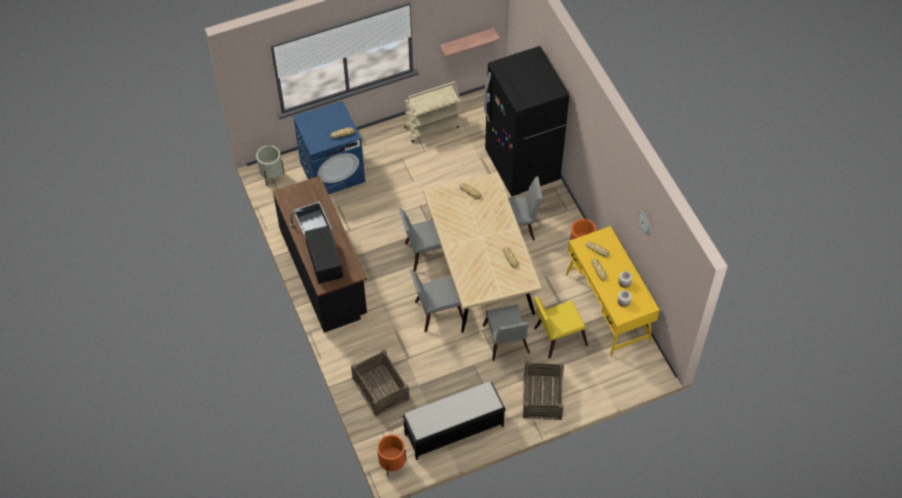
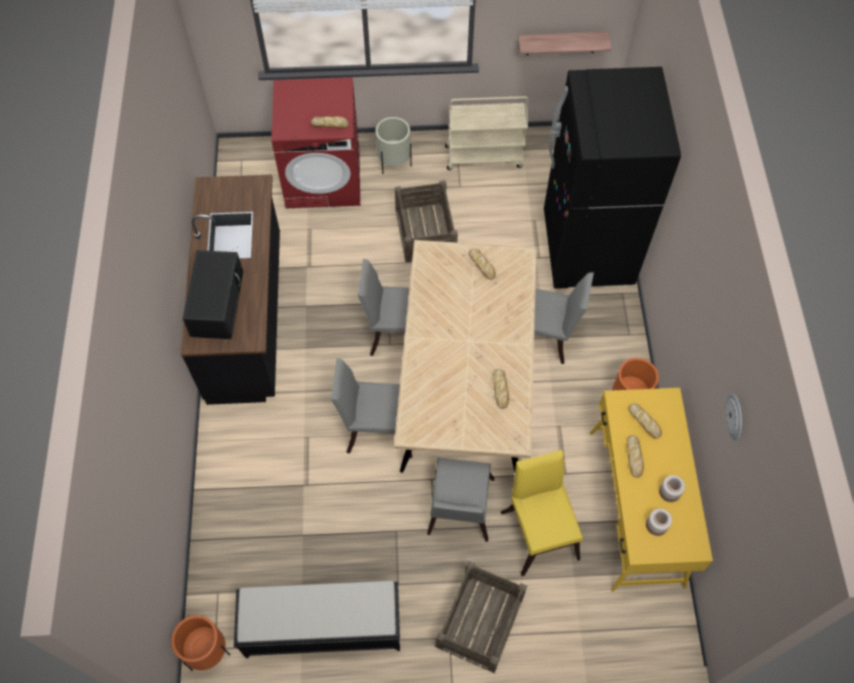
camera: 20 degrees right, 5 degrees up
(272, 176) = (242, 161): beige planter -> beige planter (394, 163)
(333, 172) = (323, 179): blue washing machine -> red washing machine
(381, 388) = (246, 519): crate -> crate (426, 231)
(556, 337) = (539, 529): yellow chair -> yellow chair turned 75 degrees clockwise

